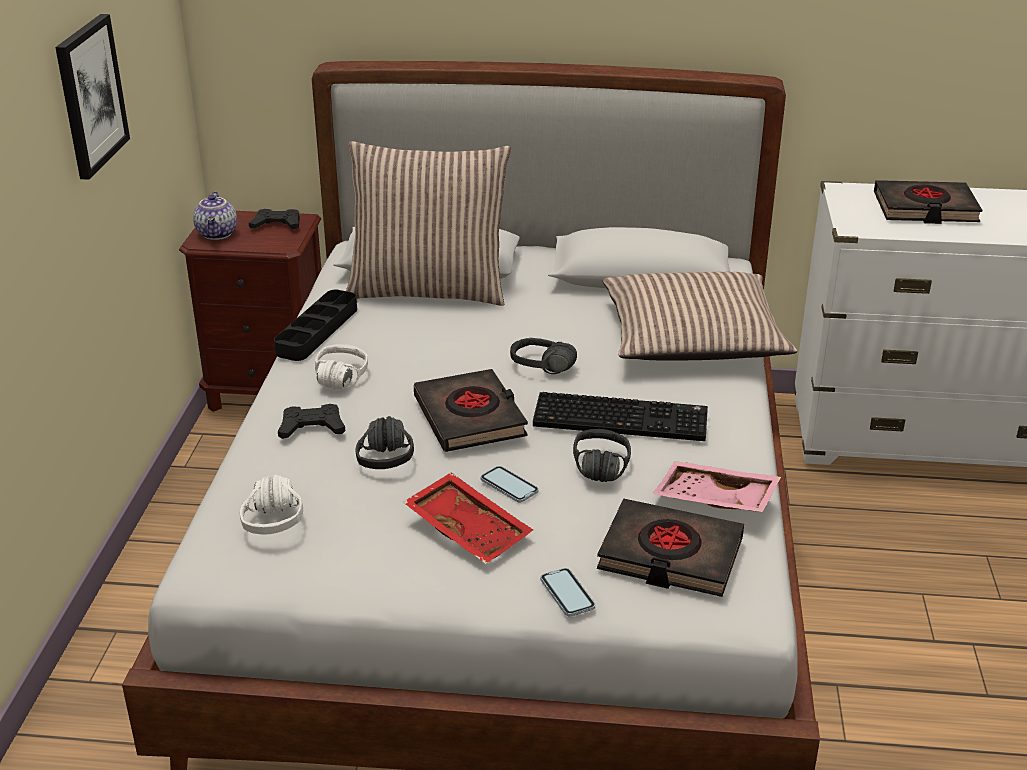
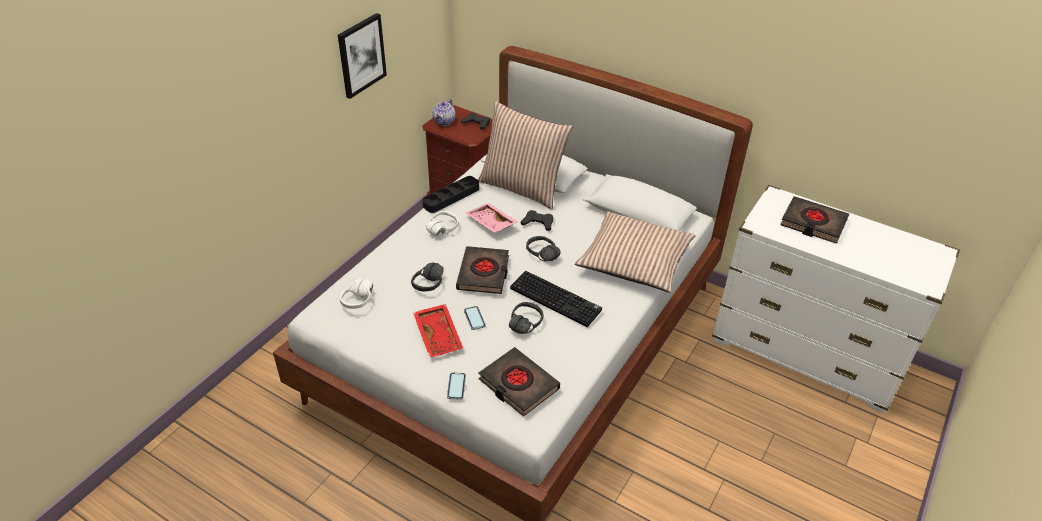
camera: 25 degrees right, 10 degrees up
(312, 428) = (410, 254): black game controller -> black game controller (538, 223)
(714, 501) = (564, 363): pink tray -> pink tray (490, 223)

